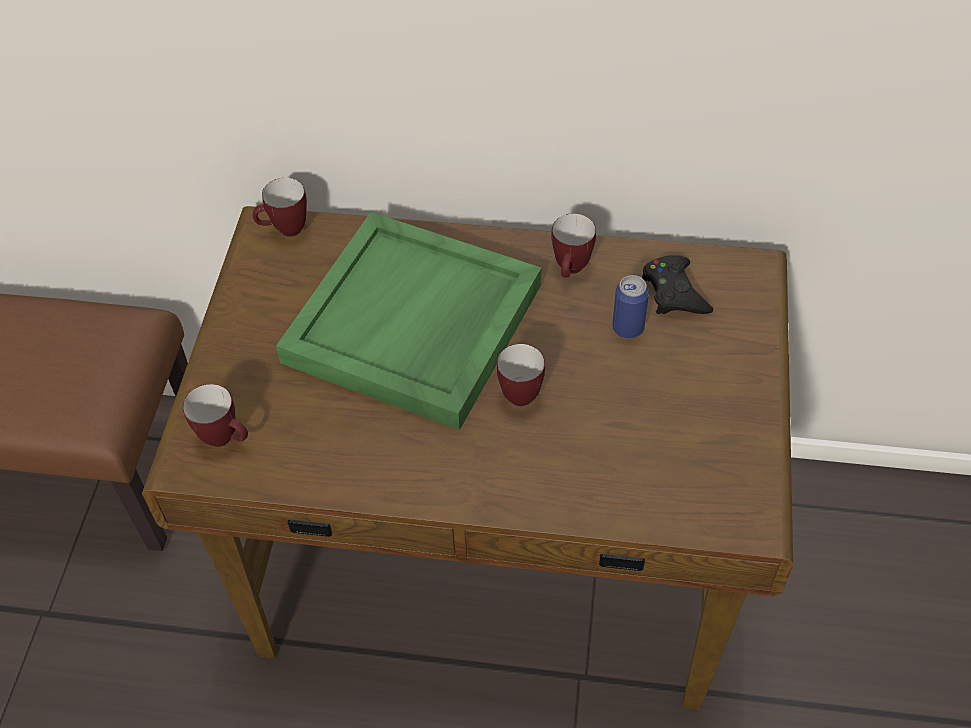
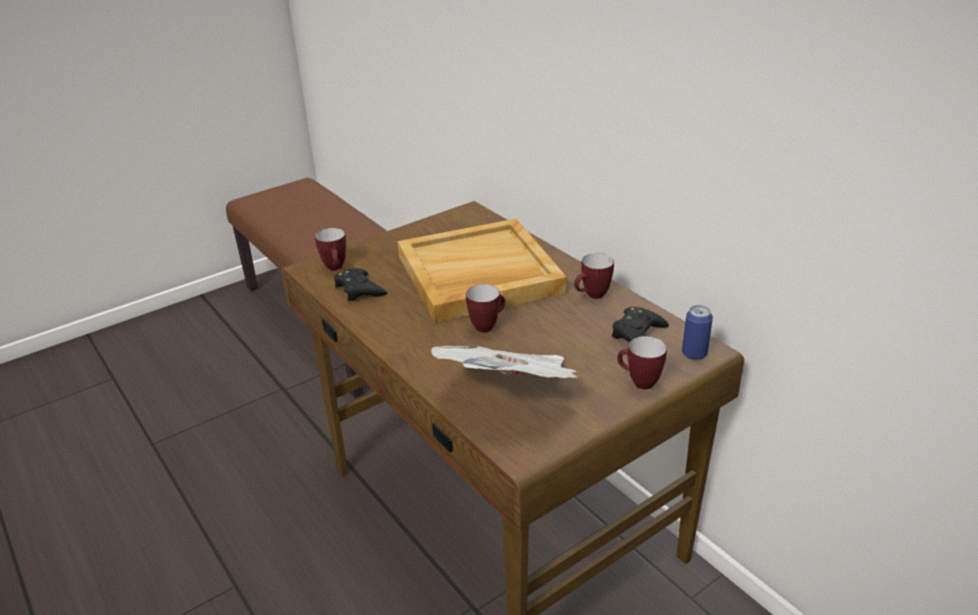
camera: 45 degrees right, 20 degrees down
(285, 231) = (476, 215): mug -> mug (638, 382)
(304, 449) = (359, 289): none -> black game controller
(414, 325) = (478, 275): green tray -> beige tray
(628, 328) = (586, 334): can -> can (694, 354)
(654, 458) = (511, 391): none -> newspaper

